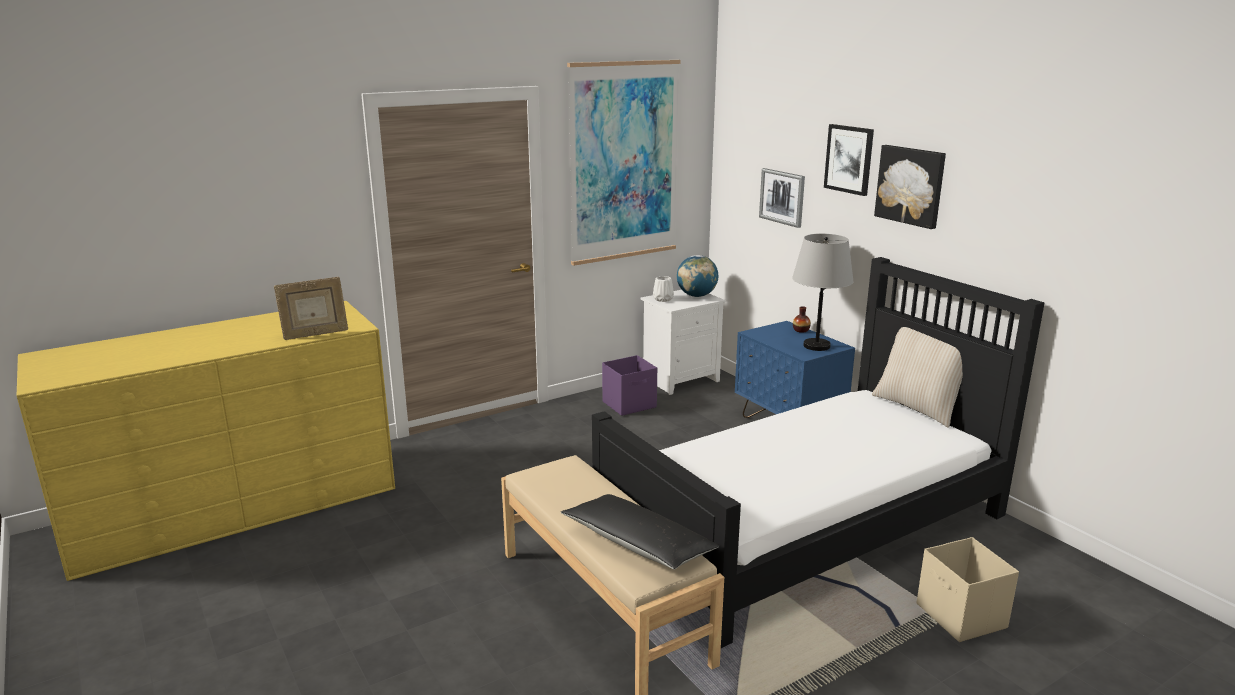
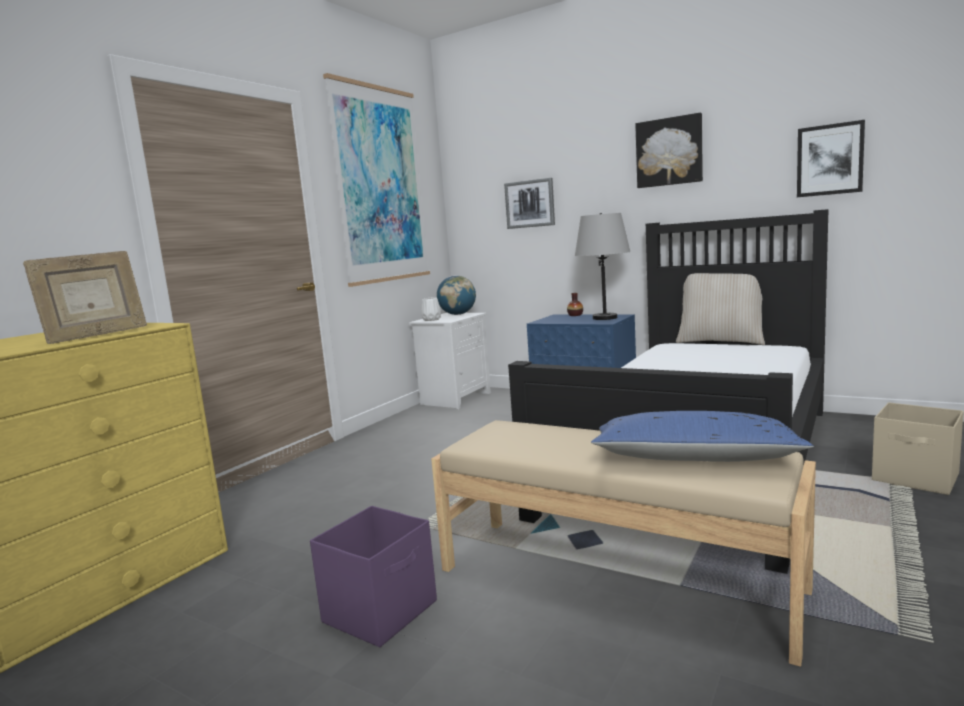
camera: 25 degrees left, 10 degrees down
(630, 404) = (430, 422): purple storage box -> purple storage box (382, 611)
(638, 544) = (694, 458): black pillow -> blue pillow
(849, 159) = (599, 148): picture -> picture (829, 160)

